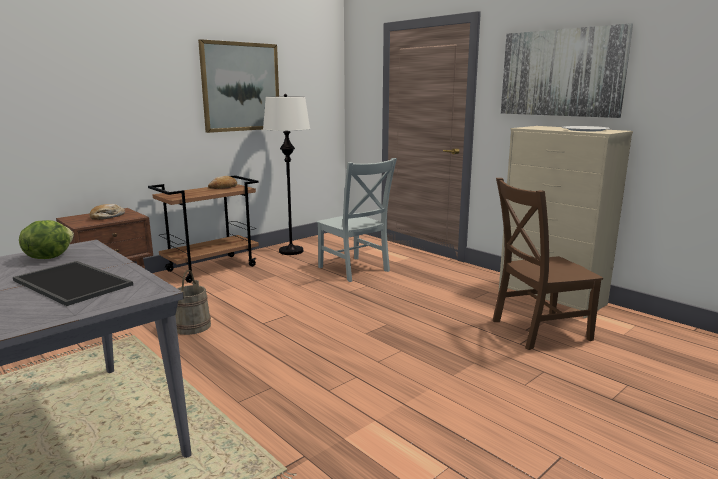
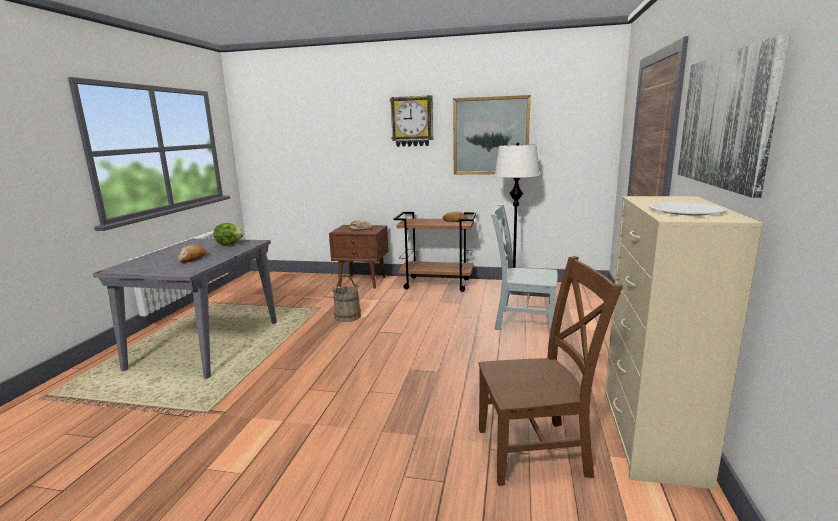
camera: 55 degrees right, 0 degrees up
(75, 282) = (192, 259): tray -> bread
(149, 64) = (412, 121): none -> wall clock
(355, 270) = (522, 321): grey chair -> grey chair turned 90 degrees clockwise
(536, 330) = (537, 451): brown chair -> brown chair turned 135 degrees clockwise

